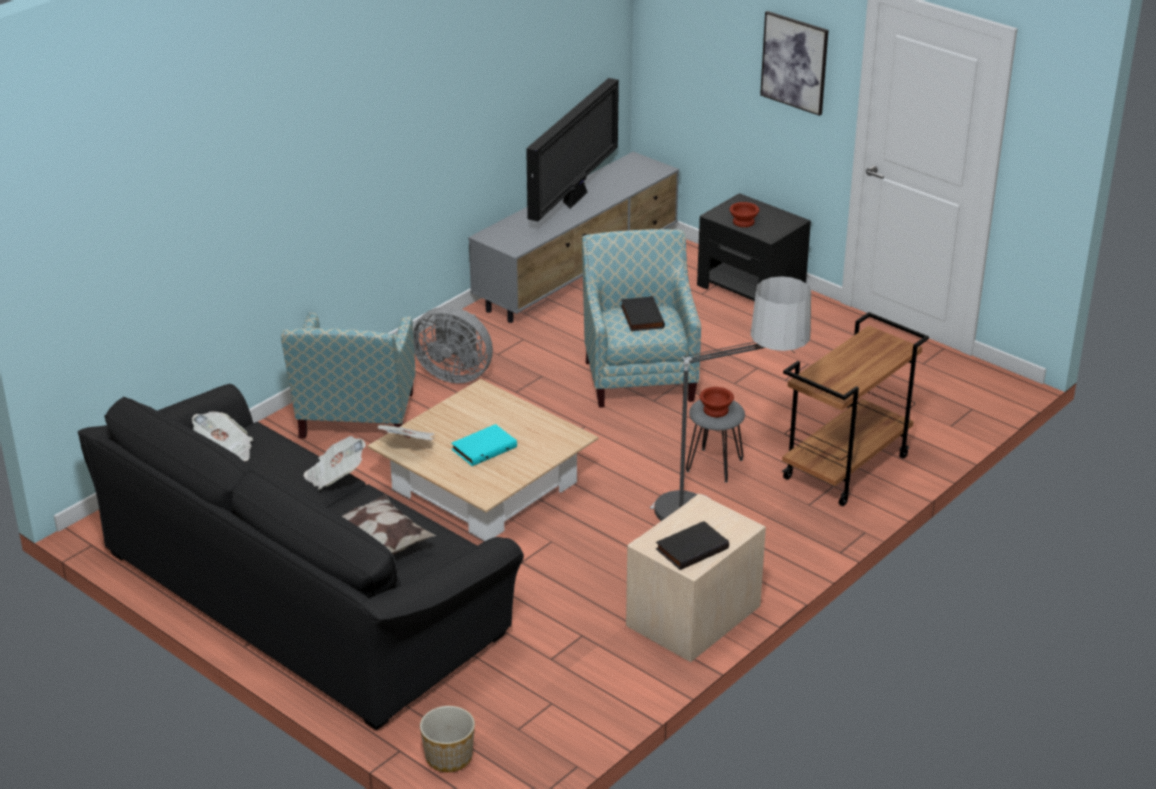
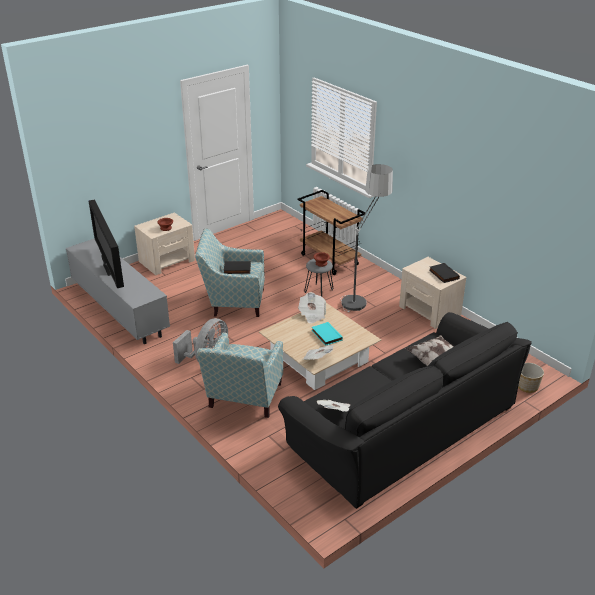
camera: 80 degrees left, 0 degrees up
(335, 476) = (369, 372): newspaper -> newspaper (312, 315)
(355, 422) = (243, 400): armchair -> armchair turned 90 degrees clockwise
(575, 198) = (109, 270): television -> television turned 150 degrees counterclockwise
(751, 288) = (167, 261): black nightstand -> beige nightstand
(794, 62) = (150, 140): picture -> none

